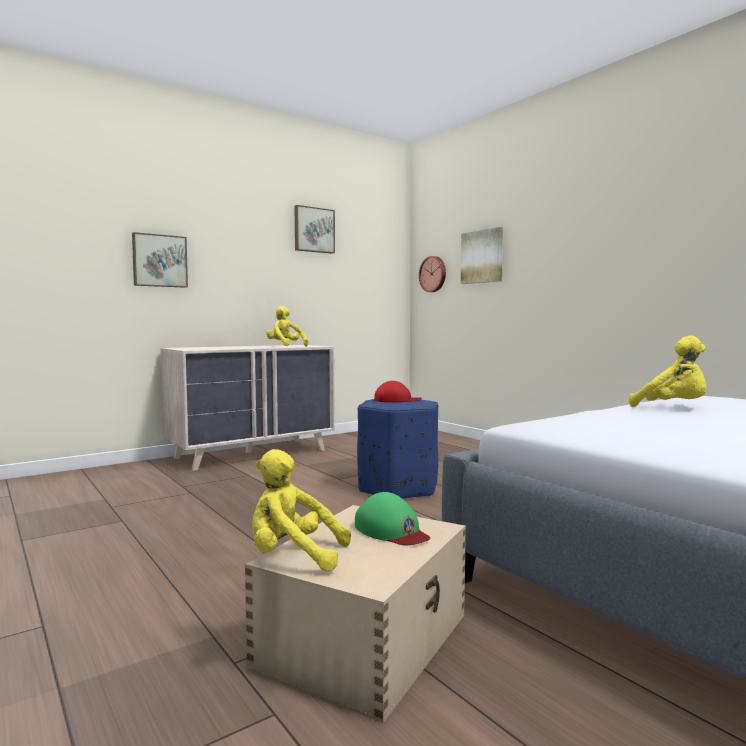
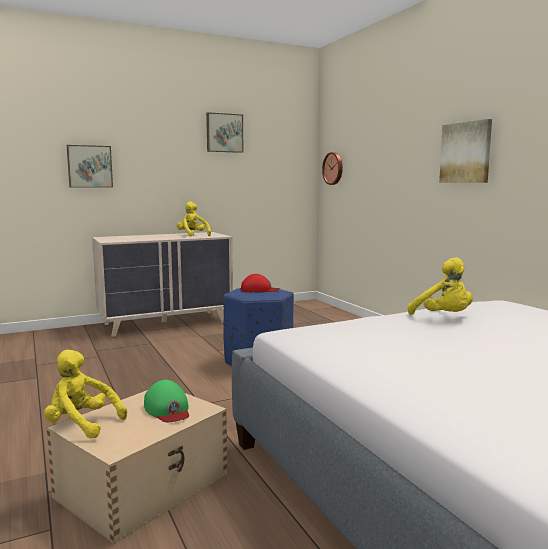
camera: 10 degrees right, 5 degrees up
(482, 256) = (369, 155): picture -> picture (466, 152)

